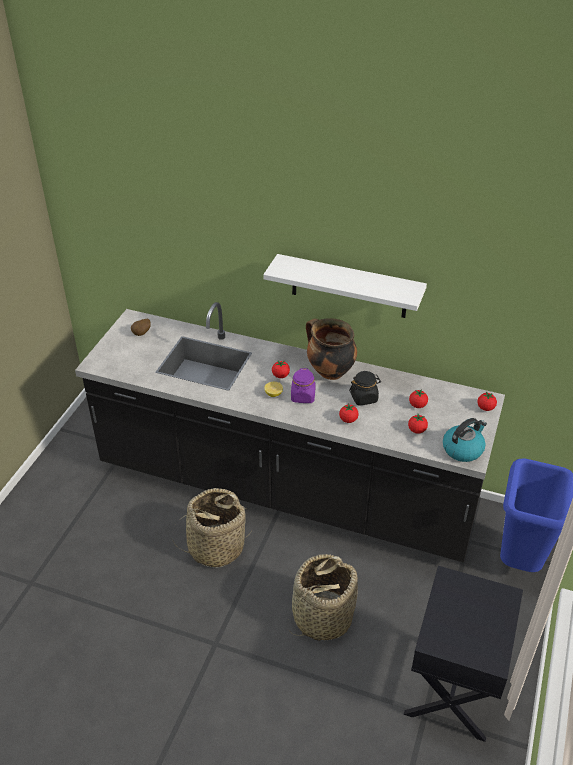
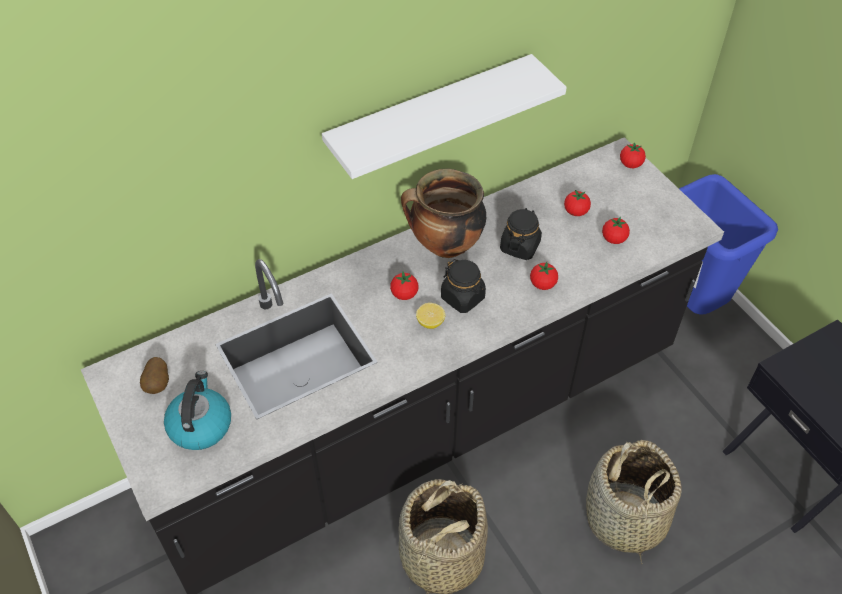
camera: 50 degrees left, 10 degrees up
(303, 396) = (463, 298): purple jar -> black jar
(463, 449) = (675, 223): kettle -> kettle (200, 425)

